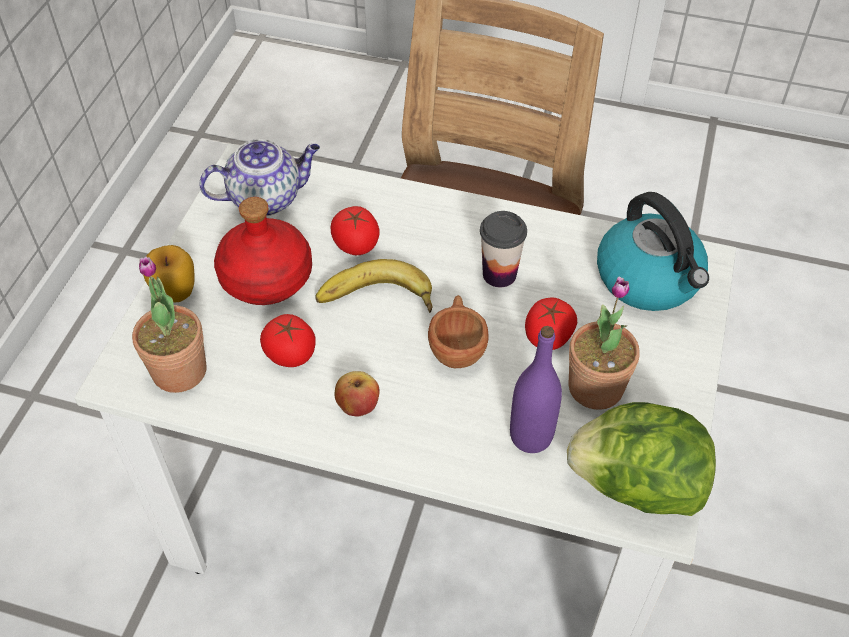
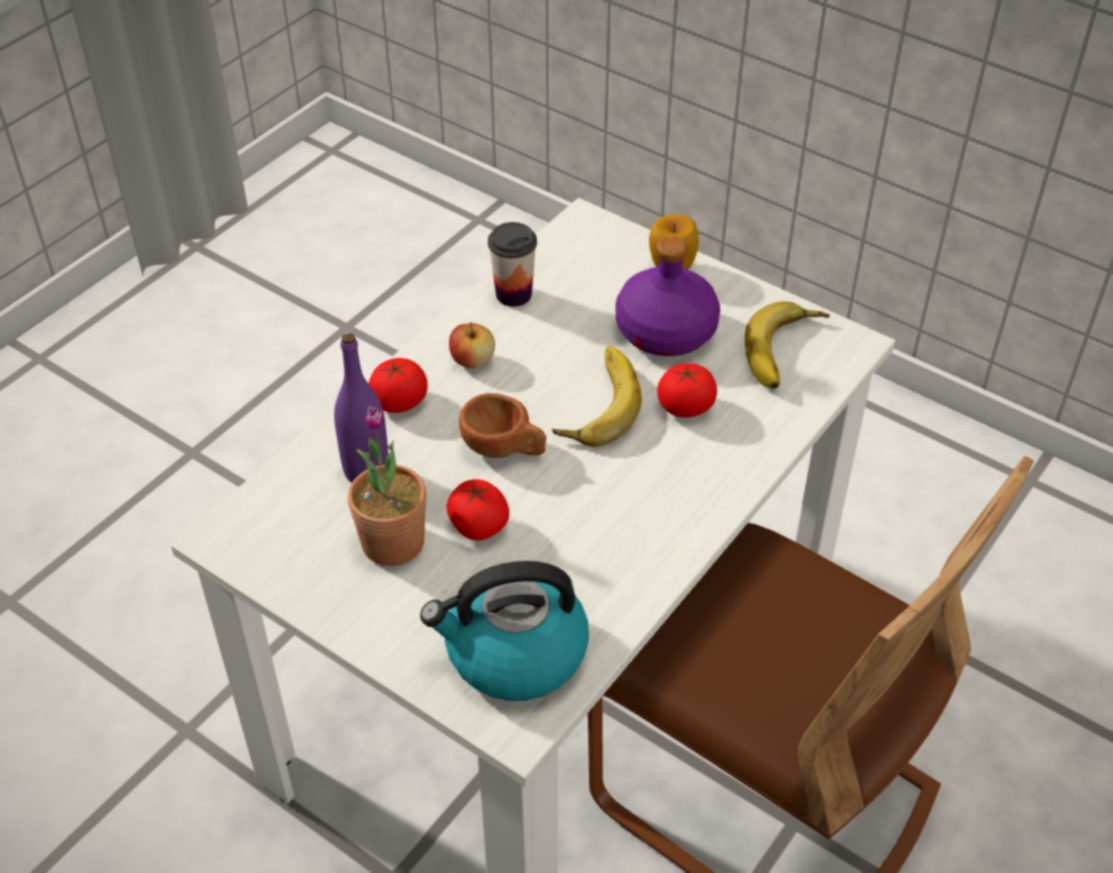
camera: 110 degrees right, 5 degrees down
(179, 371) = (574, 257): potted plant -> none
(267, 198) = (787, 352): teapot -> banana
(267, 278) = (665, 332): red bottle -> purple bottle
(290, 354) = (557, 329): tomato -> tomato (399, 402)
(499, 274) = (587, 514): cup -> cup (513, 294)
(635, 485) = (267, 531): lettuce -> none

